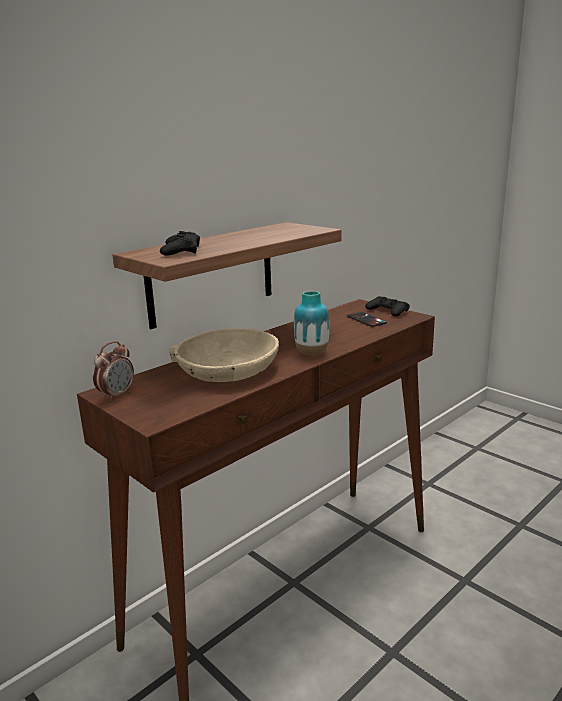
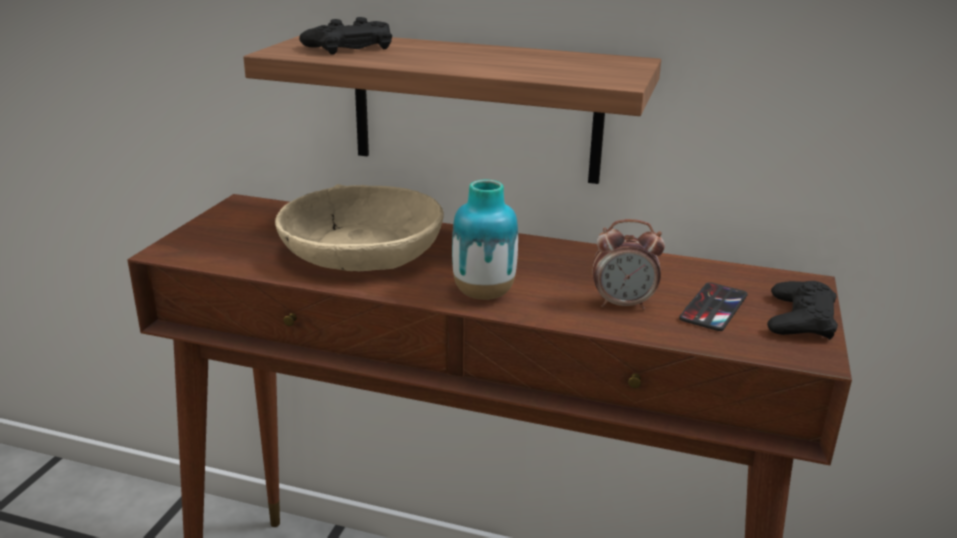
camera: 60 degrees right, 5 degrees up
(116, 395) = (237, 212): alarm clock -> alarm clock (623, 304)

